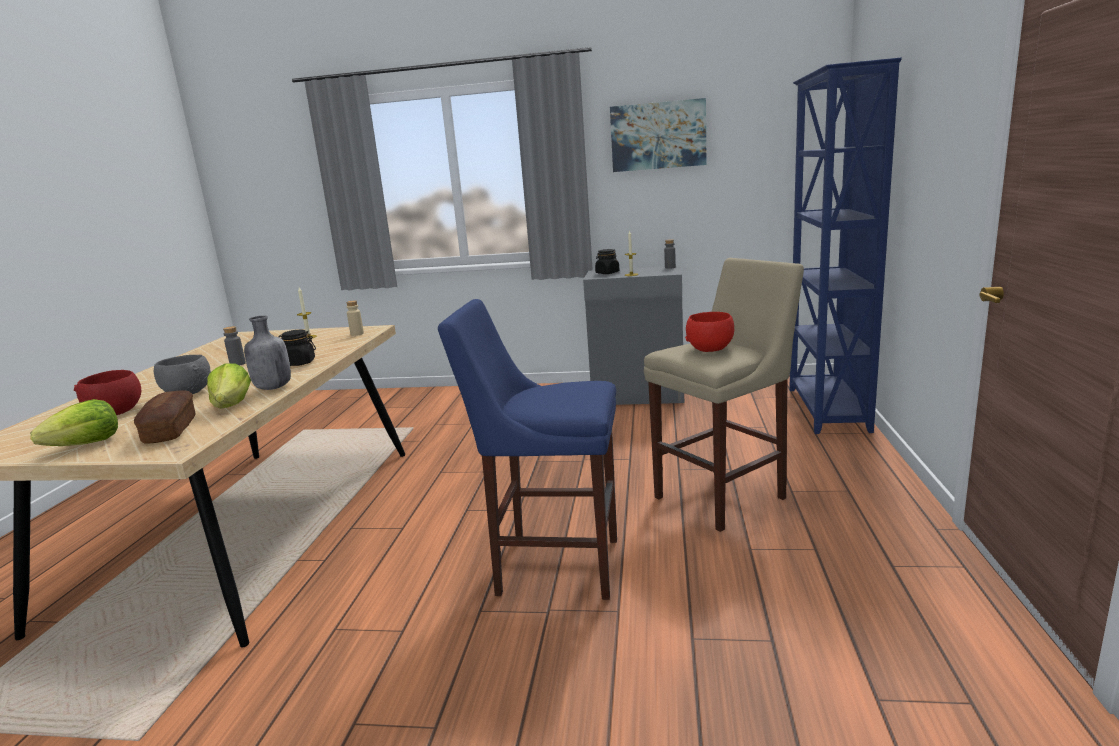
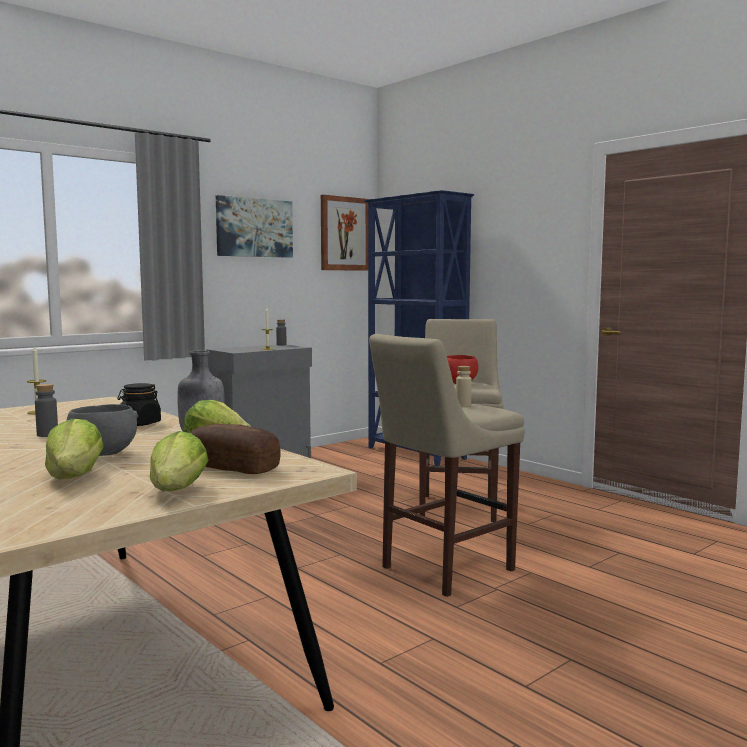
camera: 50 degrees left, 10 degrees down
(117, 412) = (75, 476): red bowl -> lettuce
(357, 334) = (101, 404): beige bottle -> beige bottle (463, 405)
(551, 565) = (442, 570): blue stool -> beige stool
(607, 273) = (237, 349): black jar -> none
(789, 126) = (344, 234): none -> picture

